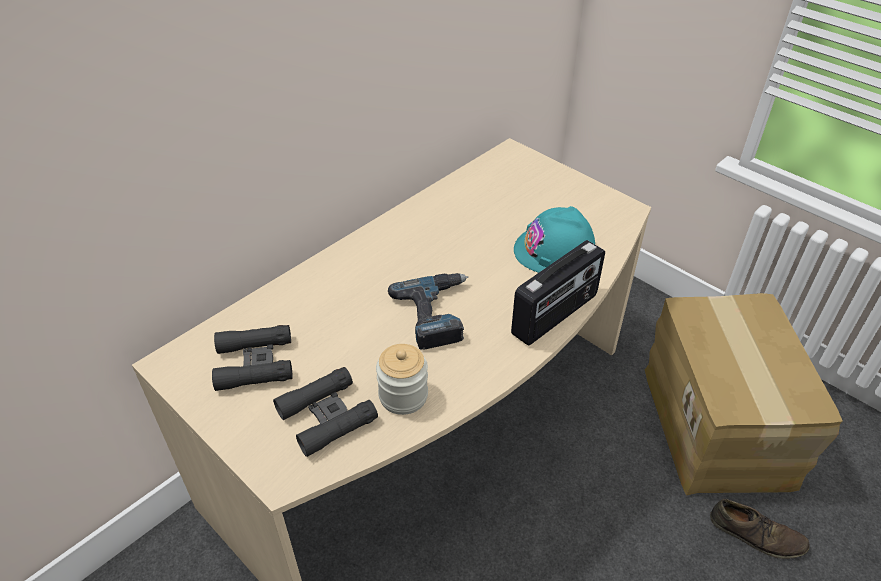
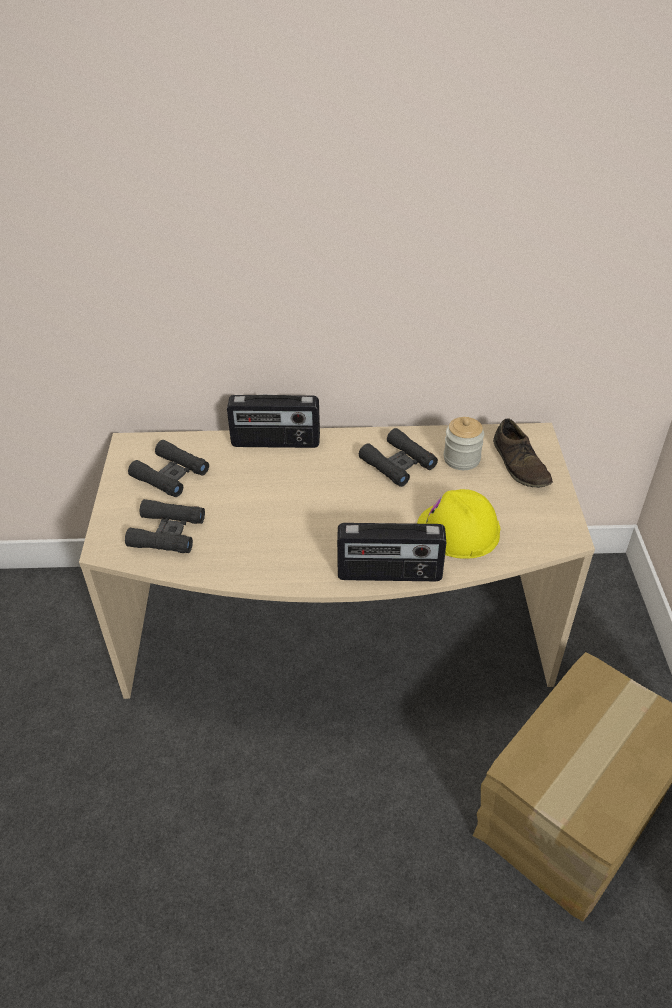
camera: 45 degrees right, 0 degrees up
(319, 273) = (275, 442): none -> radio
(403, 396) = (222, 552): jar -> jar (461, 459)
(437, 314) = (311, 517): power drill -> none
(445, 229) = (398, 463): none -> black binoculars
(555, 250) = (458, 530): turquoise hard hat -> yellow hard hat
(756, 534) = (494, 914): brown shoe -> brown shoe (520, 464)

